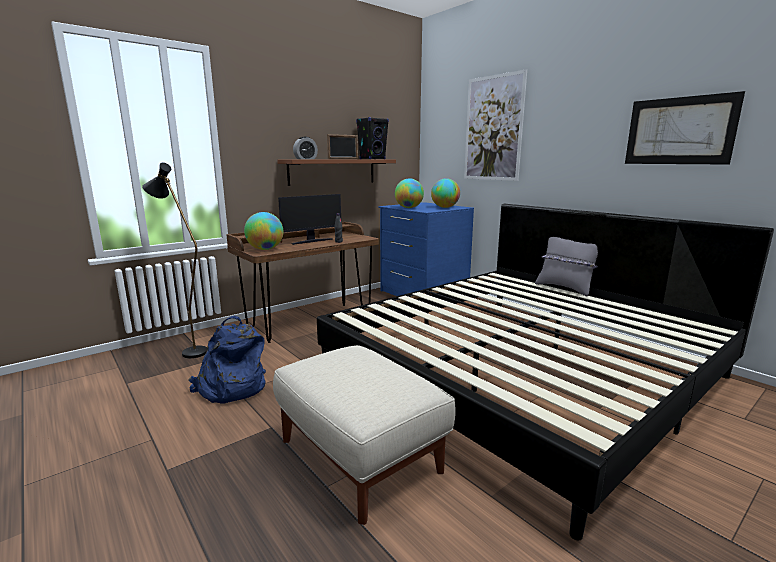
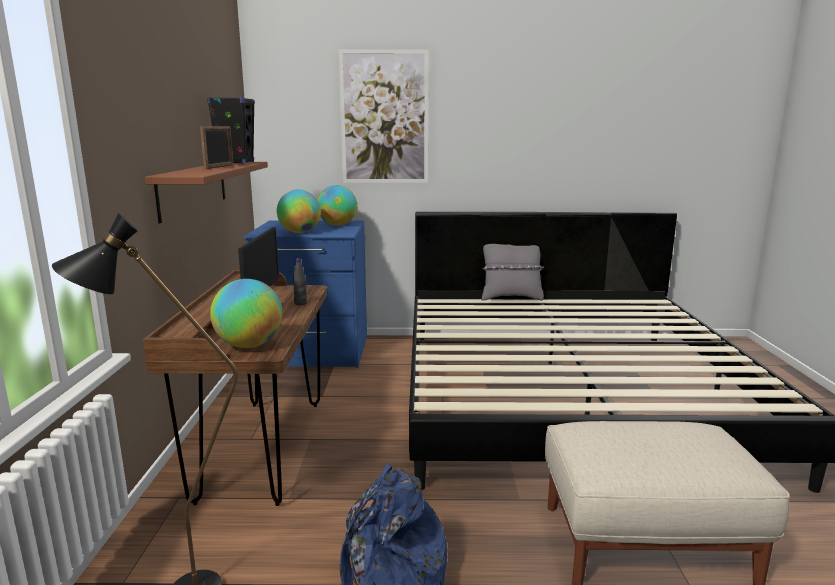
camera: 50 degrees left, 0 degrees up
(305, 159) = (195, 172): alarm clock -> none
(679, 131) = (596, 131): picture -> none

